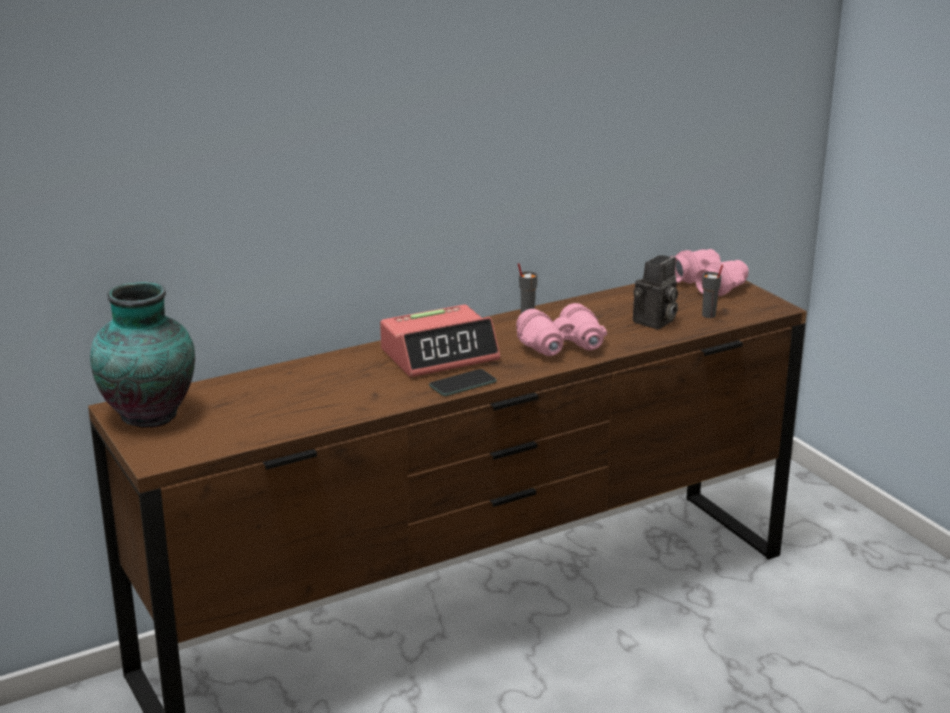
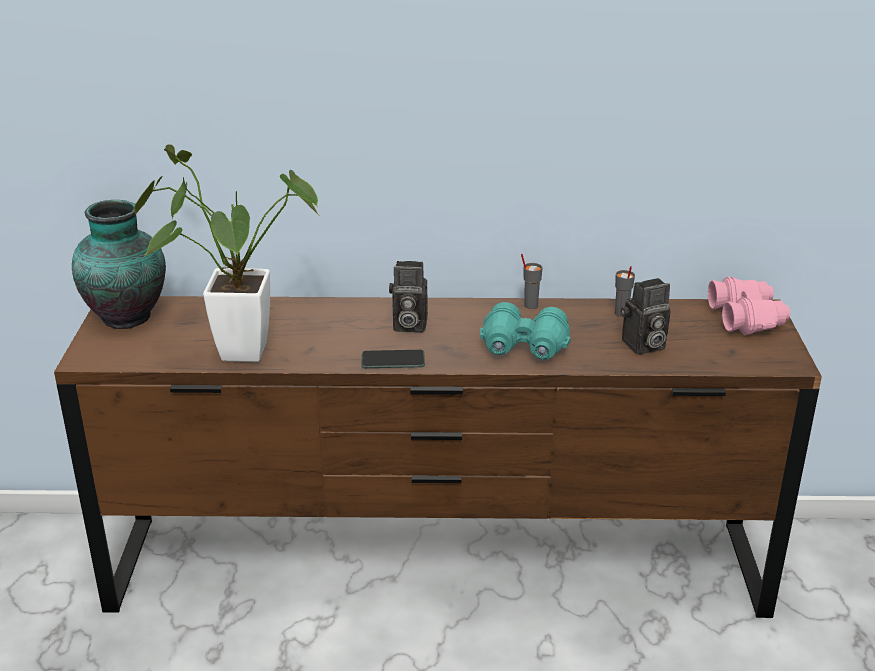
camera: 30 degrees right, 5 degrees up
(301, 415) = (231, 351): none -> potted plant
(440, 355) = (408, 325): alarm clock -> camera
(562, 347) = (524, 348): pink binoculars -> turquoise binoculars
(709, 315) = (707, 353): grey cup -> grey cup (621, 314)

